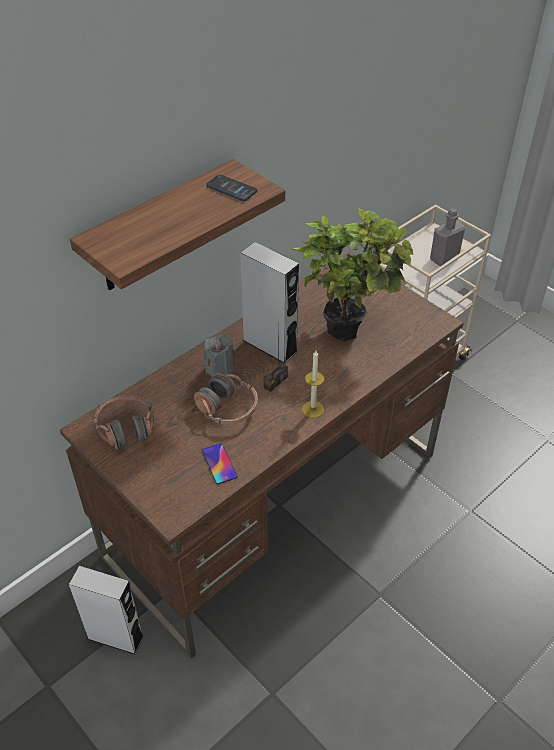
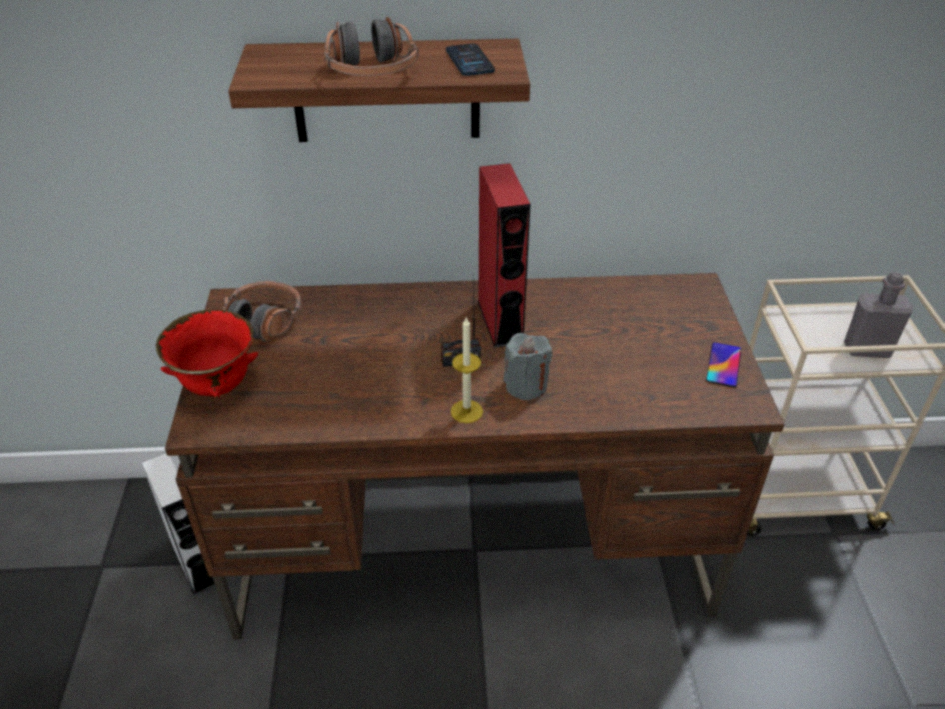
camera: 40 degrees right, 5 degrees down
(152, 486) = (216, 386): none -> red bowl
(219, 464) = (302, 405): phone -> phone (723, 365)
(220, 369) = (419, 316): grey candle -> grey candle (526, 385)
(227, 408) = (378, 357): headphones -> headphones (372, 72)
(270, 346) = (500, 321): grey speaker -> red speaker
(349, 327) = (617, 349): potted plant -> none

